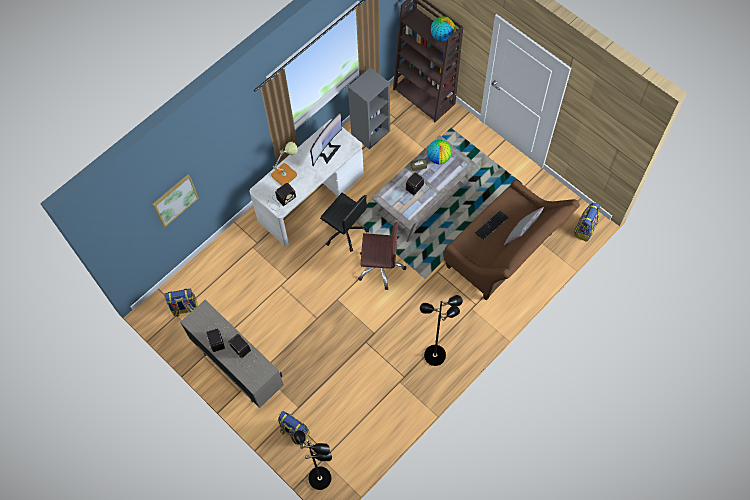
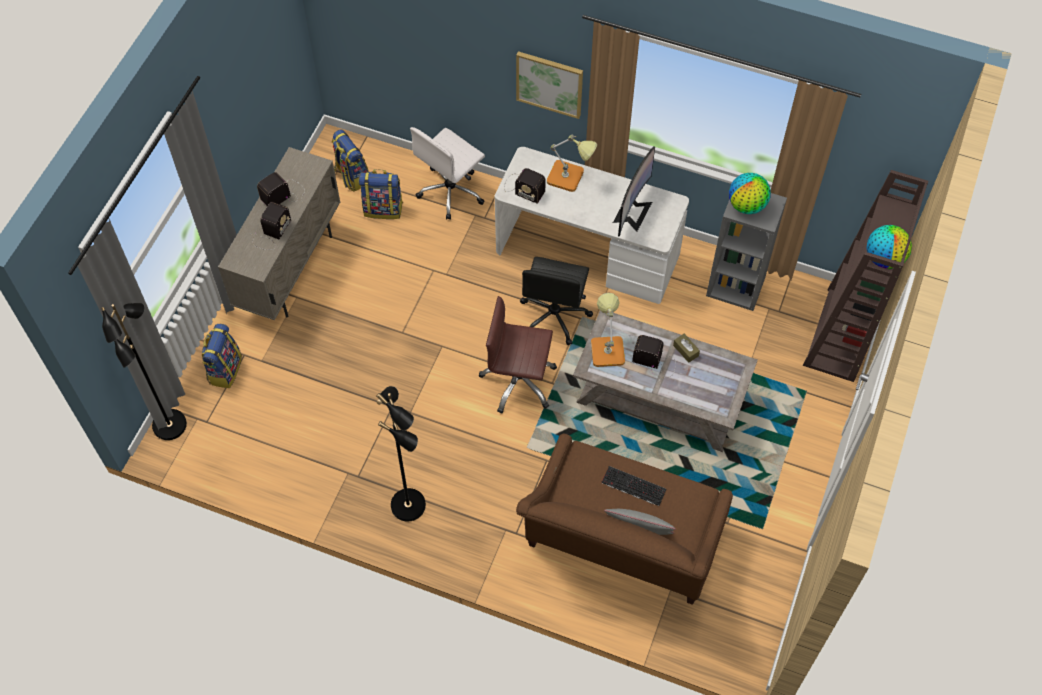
camera: 65 degrees right, 5 degrees down
(175, 200) = (427, 44): picture -> picture (549, 83)
(228, 254) = (451, 191): none -> white office chair
(327, 150) = (632, 212): monitor -> monitor turned 75 degrees counterclockwise
(380, 267) = (518, 382): brown office chair -> brown office chair turned 120 degrees clockwise
(398, 204) = (607, 347): none -> table lamp
(438, 158) = (715, 372): globe -> globe (747, 205)
(584, 229) = (727, 654): backpack -> backpack (383, 208)

